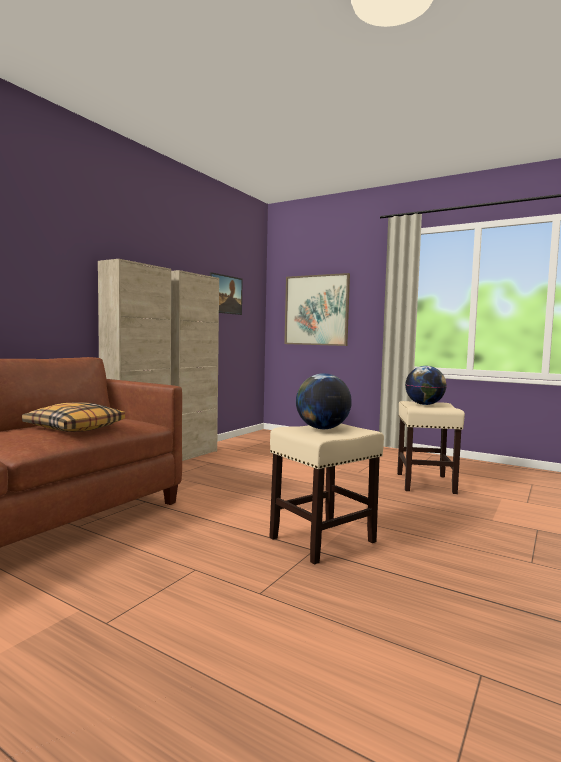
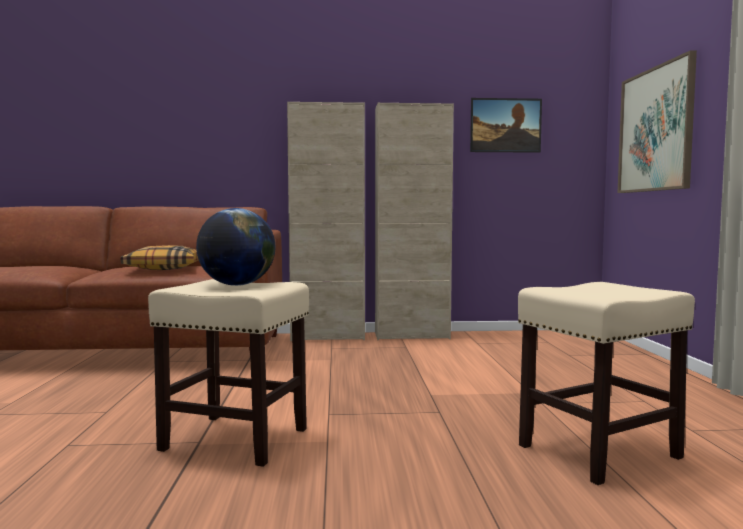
camera: 55 degrees right, 0 degrees up
(424, 404) = (601, 288): globe -> none

